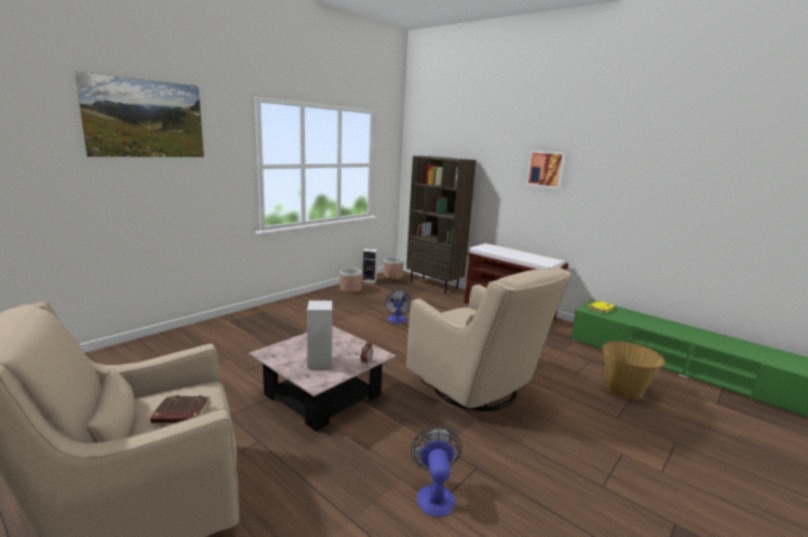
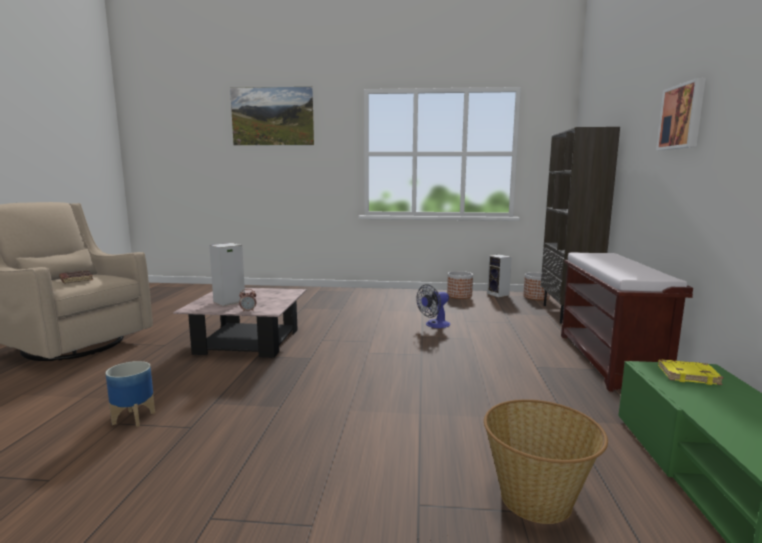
camera: 55 degrees right, 5 degrees down
(434, 494) = (133, 418): fan -> planter
(477, 389) = (349, 392): beige armchair -> none

